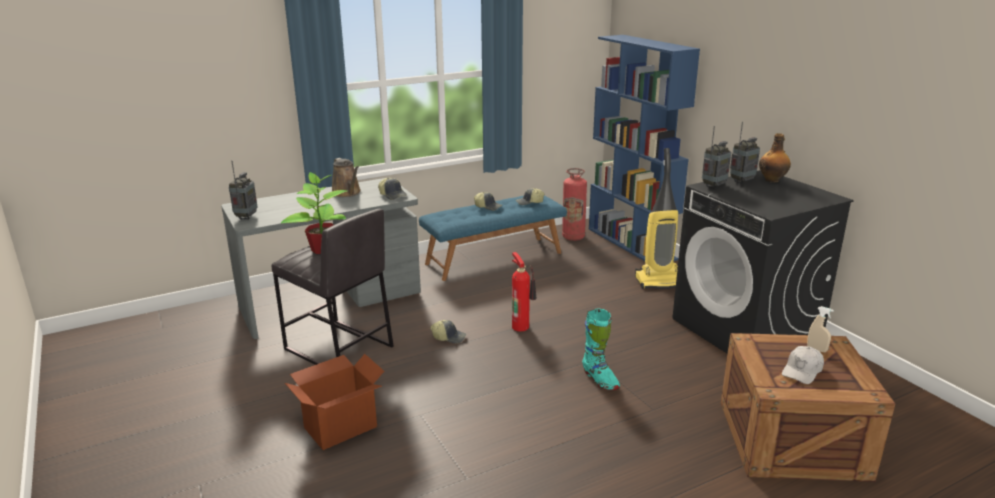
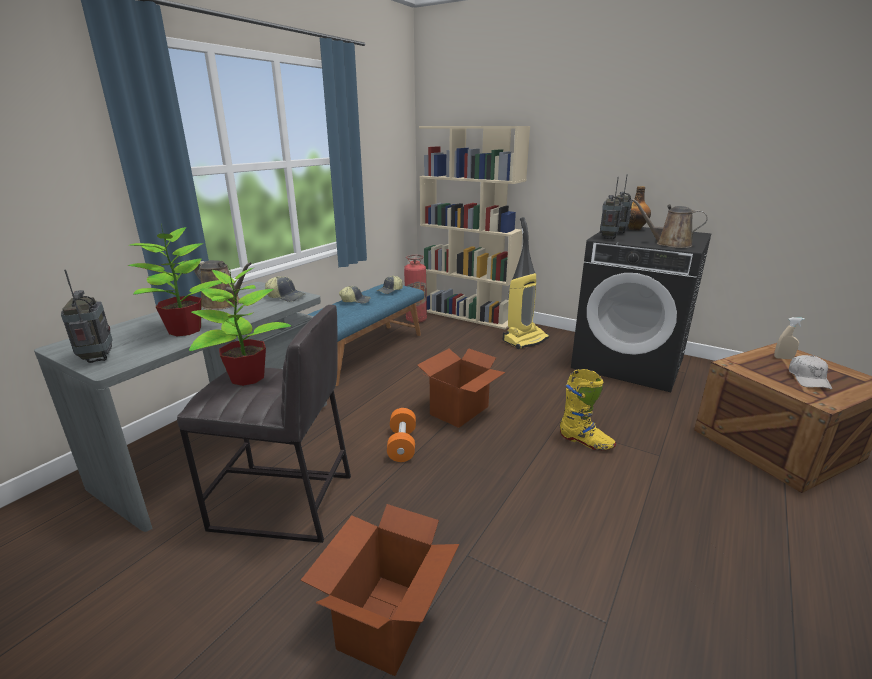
camera: 30 degrees left, 0 degrees up
(306, 208) = (186, 330): none -> potted plant
(449, 337) = (402, 444): cap -> orange dumbbell
(521, 326) = (460, 411): fire extinguisher -> cardboard box
(600, 380) = (585, 442): turquoise boot -> yellow boot
(632, 244) = (468, 315): blue bookcase -> beige bookcase
(761, 205) = (669, 244): none -> brown watering can

